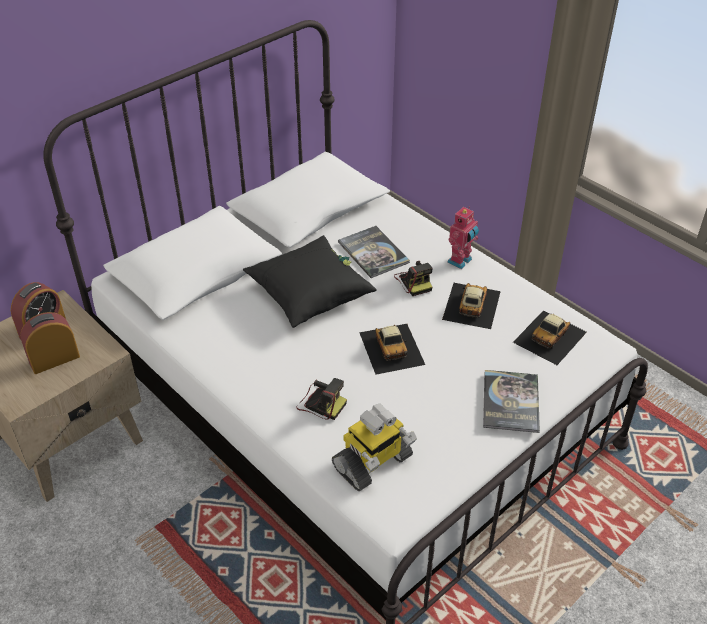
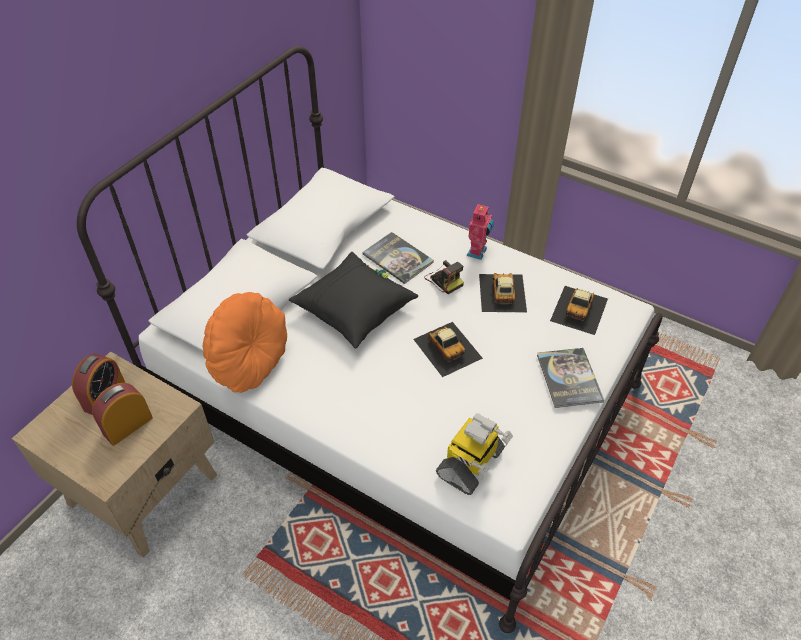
camera: 15 degrees left, 5 degrees up
(188, 328) = (252, 368): none -> orange pillow
(321, 403) = (403, 416): camera -> none

